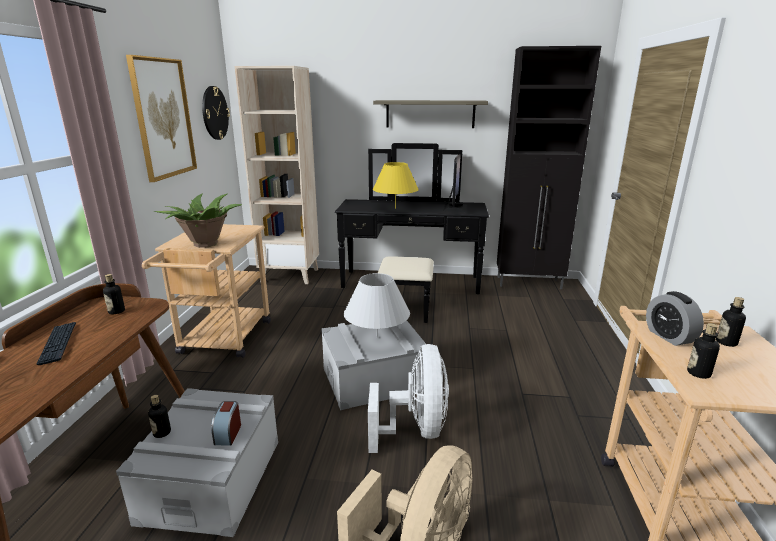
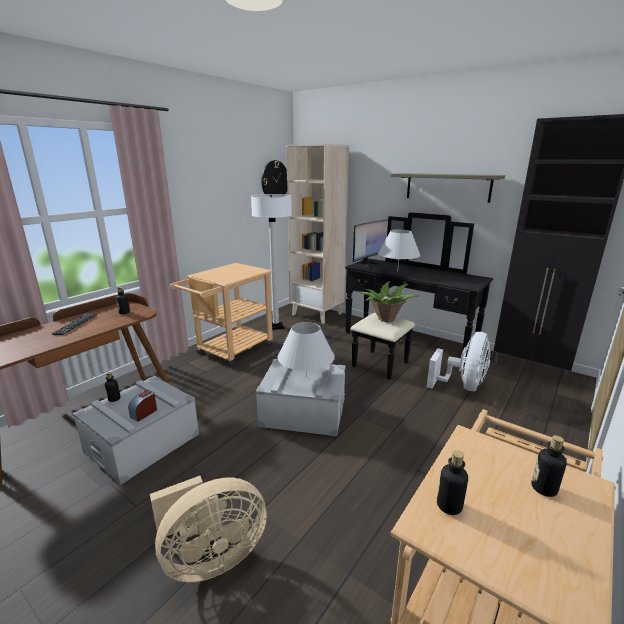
camera: 30 degrees right, 0 degrees up
(163, 118) = (220, 184): picture -> none
(205, 244) = (215, 278): potted plant -> potted plant (385, 319)
(253, 299) = (276, 326): none -> white floor lamp
(395, 208) = (397, 271): yellow table lamp -> white table lamp
(416, 429) = (297, 463): white fan -> white fan (462, 386)
(454, 208) = (453, 278): monitor -> monitor (369, 265)
(669, 336) = (478, 456): alarm clock -> none

